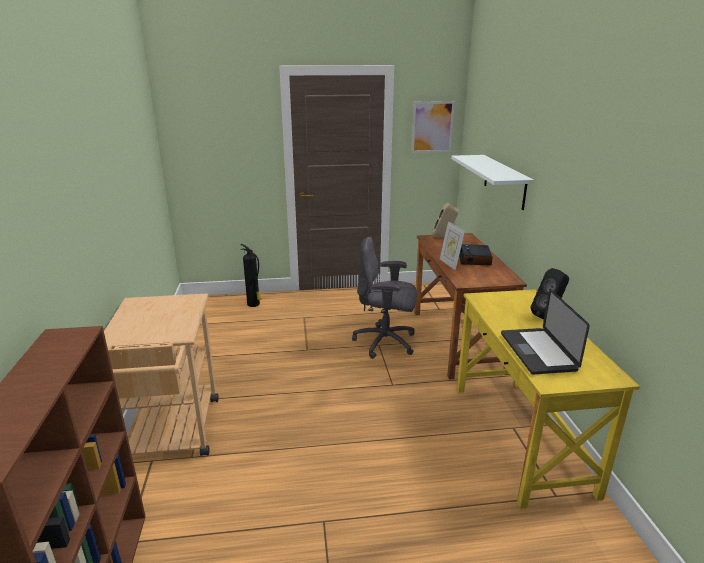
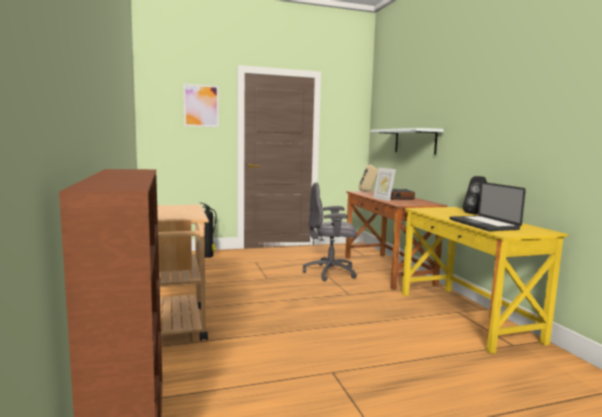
camera: 10 degrees left, 15 degrees down
(432, 127) = (348, 118): picture -> picture (201, 106)

